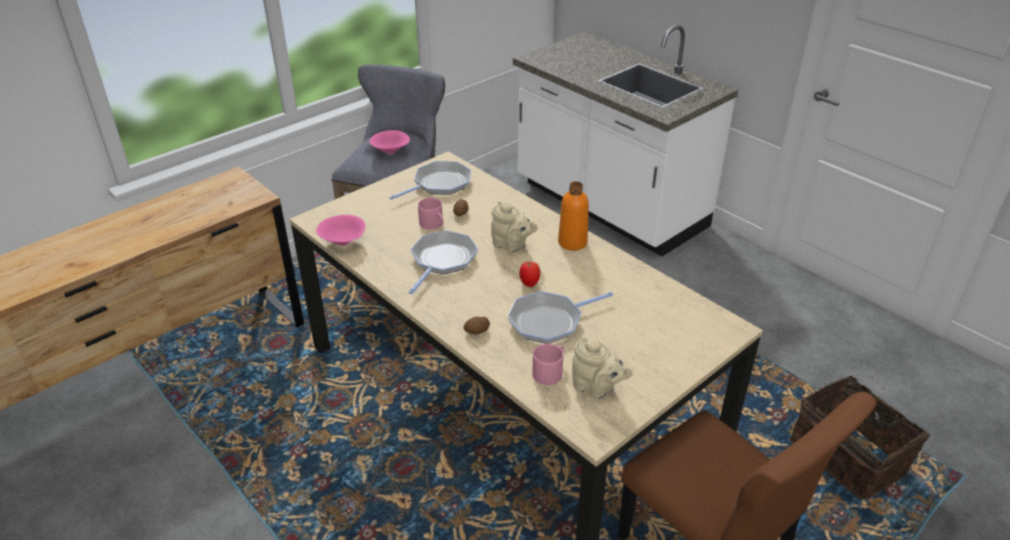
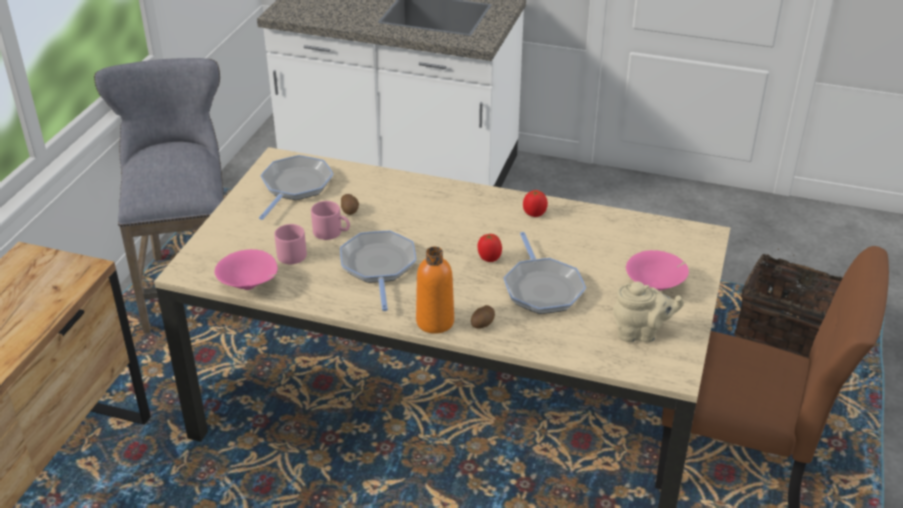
camera: 30 degrees left, 0 degrees up
(391, 152) = (180, 170): pink bowl -> pink bowl (656, 286)
(511, 246) = (436, 227): beige teapot -> none
(549, 321) = (542, 288): frying pan -> frying pan turned 45 degrees counterclockwise
(549, 371) = (586, 334): pink mug -> pink mug (292, 252)
(572, 242) = (493, 203): orange bottle -> orange bottle (435, 322)
(598, 261) = (534, 214): none -> tomato

